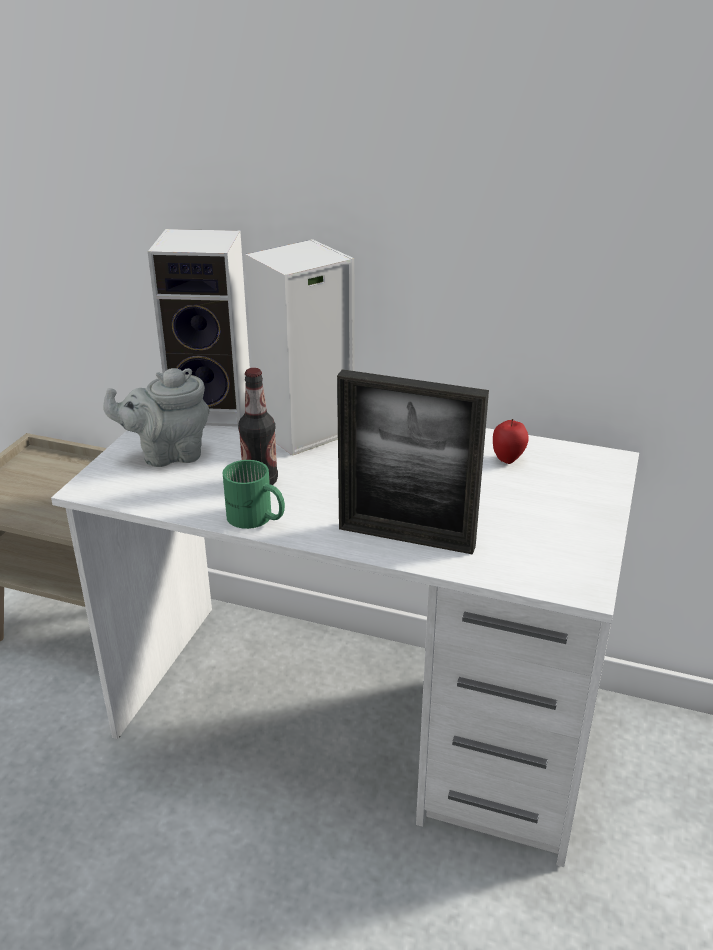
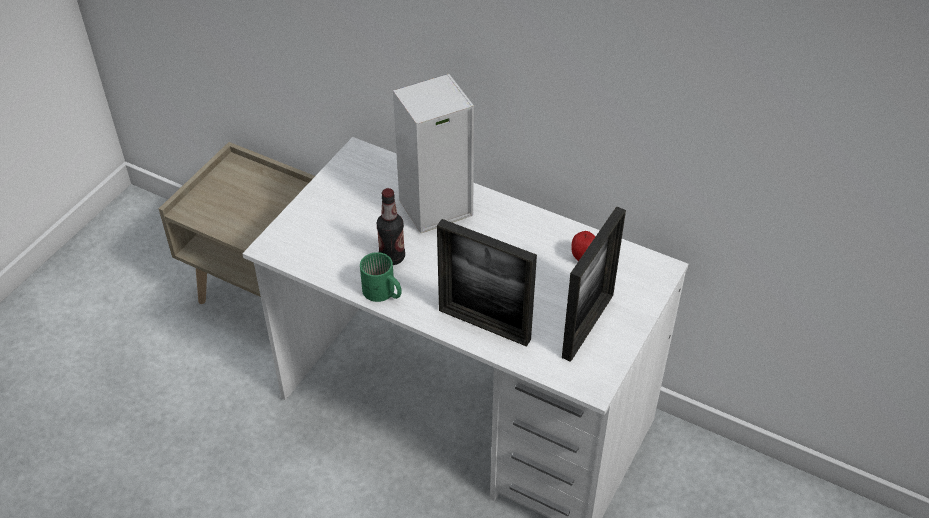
camera: 10 degrees right, 15 degrees up
(168, 454) = (329, 221): grey teapot -> none
(215, 409) = (371, 174): speaker -> none
(545, 524) = (588, 326): none -> picture frame

